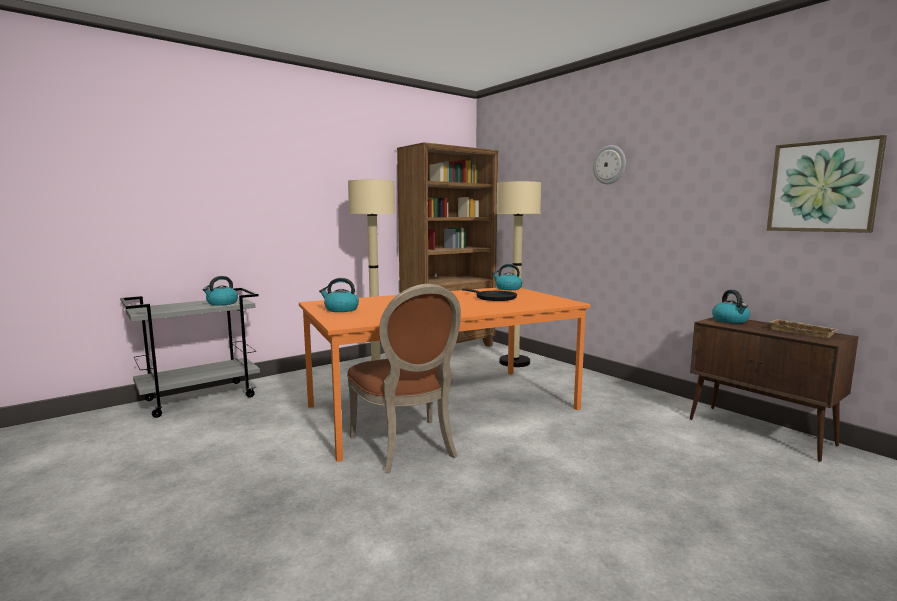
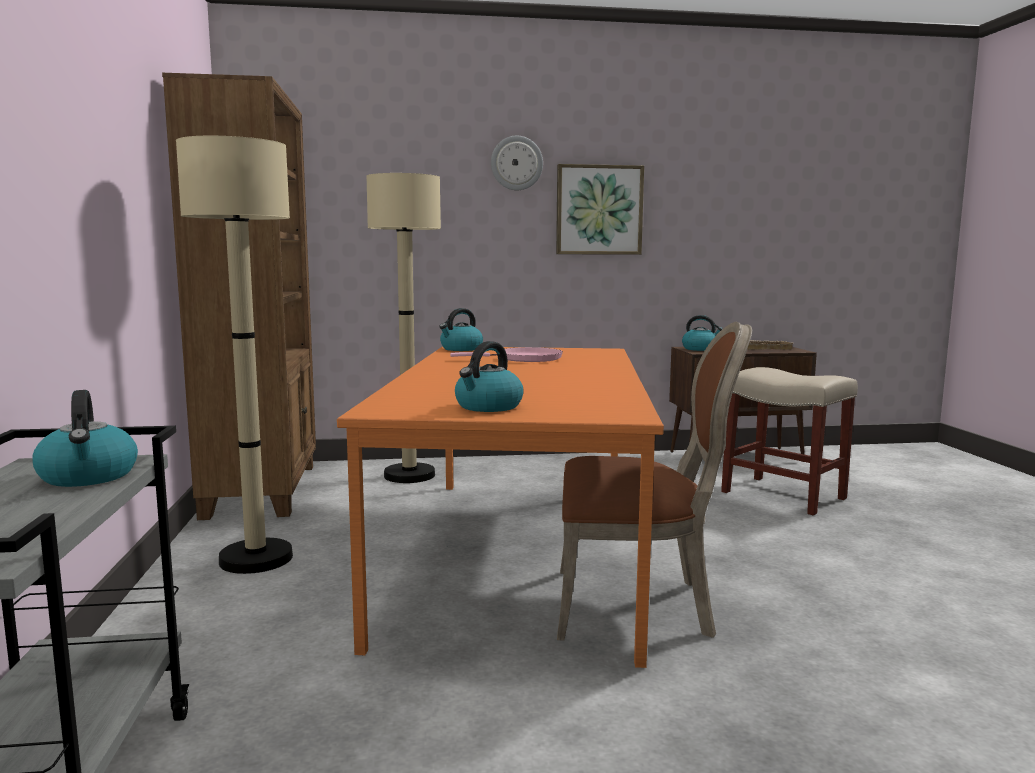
camera: 60 degrees left, 0 degrees up
(493, 298) = (525, 359): black frying pan -> pink frying pan
(689, 464) = (785, 495): none -> beige stool
(823, 186) = (752, 208): picture -> picture (599, 210)

